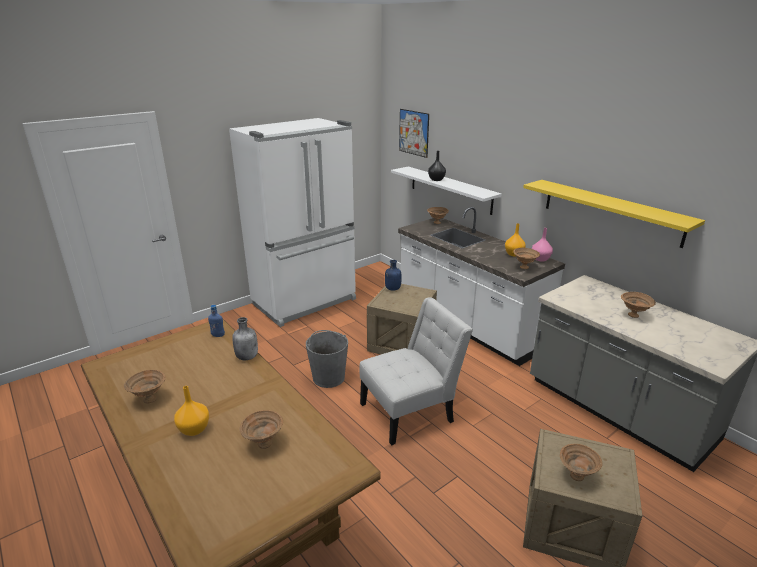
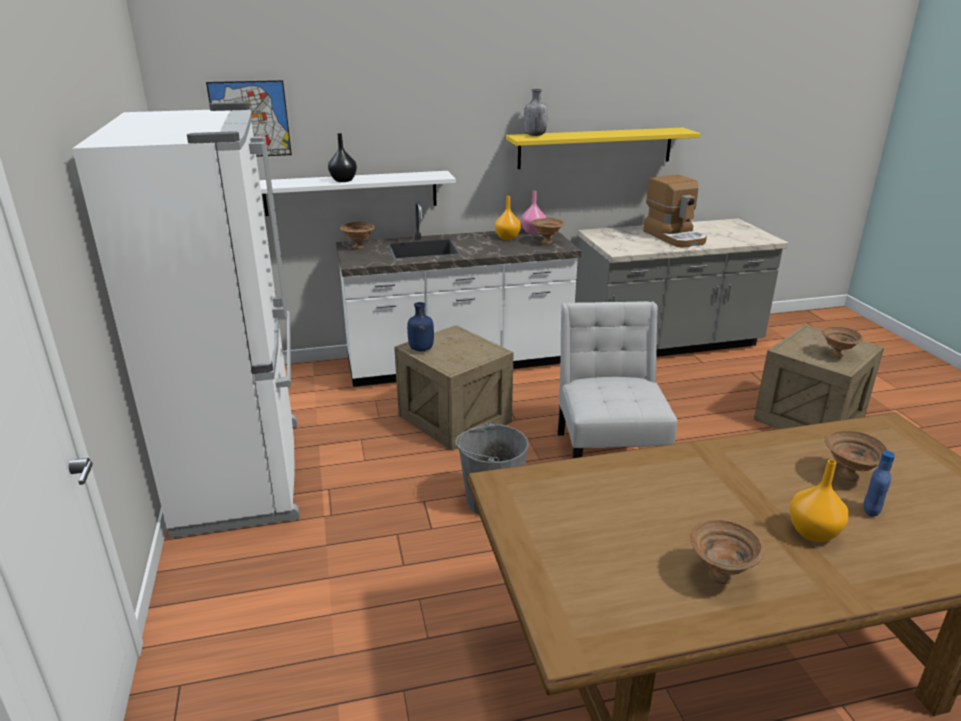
camera: 65 degrees left, 0 degrees up
(218, 335) = (535, 483): blue bottle -> blue bottle (871, 510)
(247, 357) = (624, 462): grey bottle -> grey bottle (534, 135)
(634, 315) = (675, 237): brown bowl -> coffee machine

